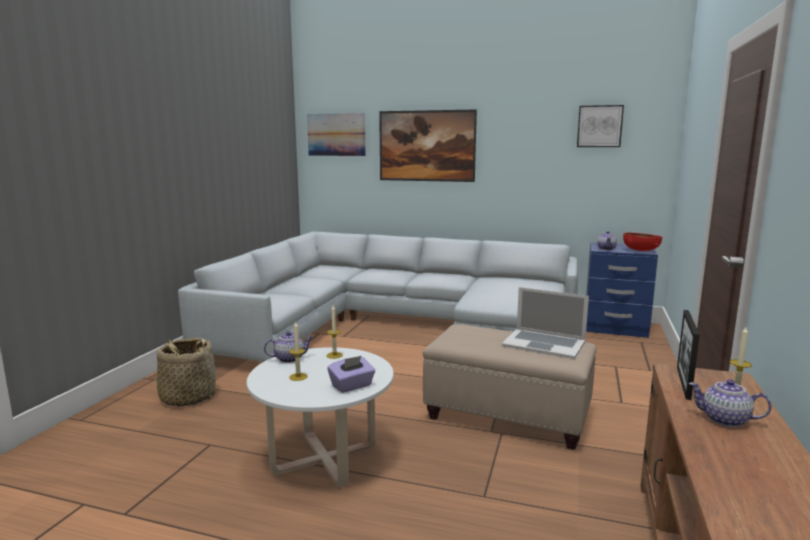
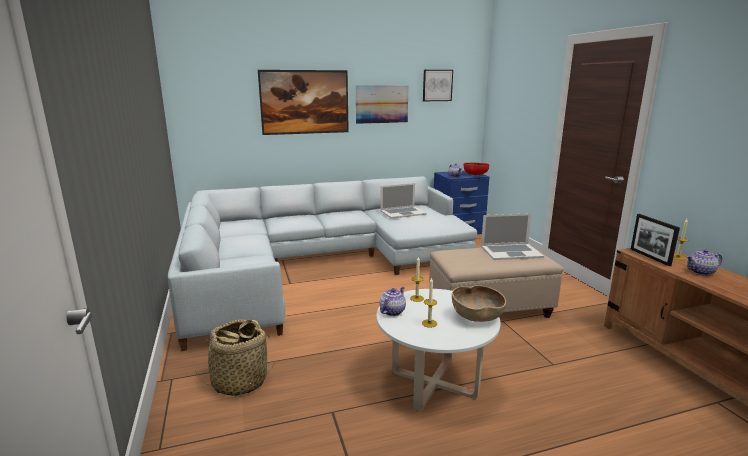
camera: 35 degrees left, 5 degrees up
(336, 134) = (211, 92): picture -> picture (382, 104)
(352, 386) = (476, 317): purple tissue box -> brown bowl
(507, 284) = (402, 212): none -> laptop

